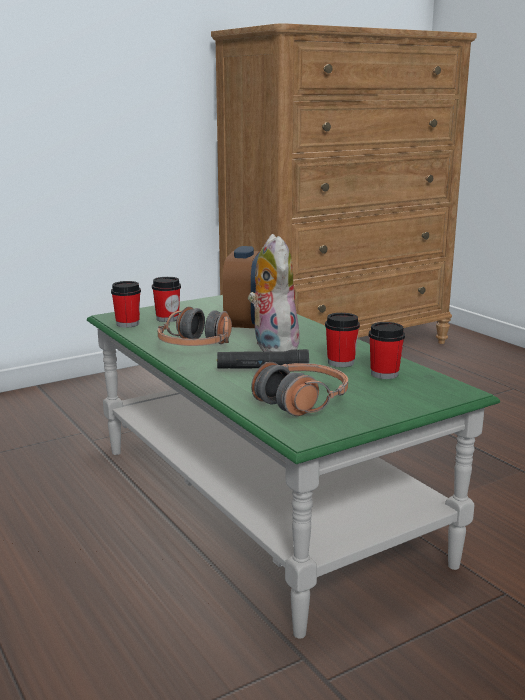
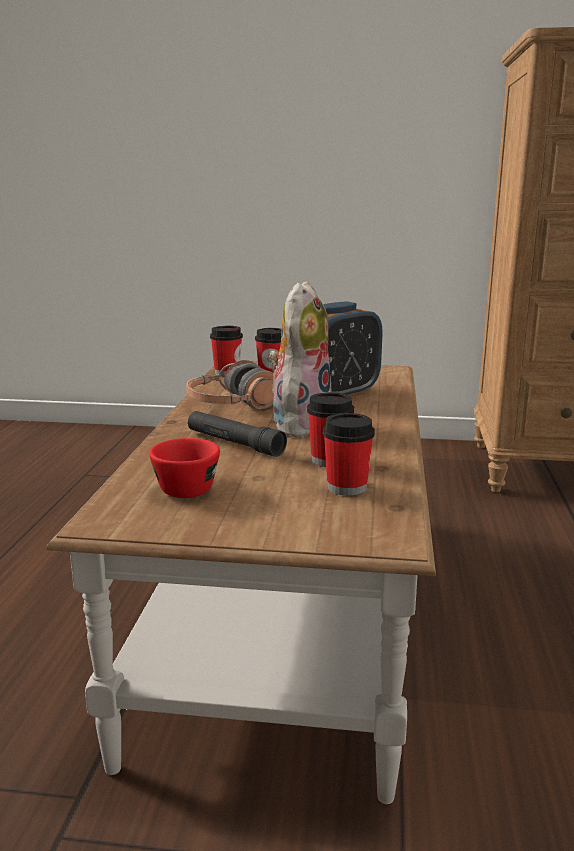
camera: 40 degrees right, 0 degrees up
(262, 502) = (287, 611): green coffee table -> brown coffee table
(301, 401) = (187, 486): headphones -> red cup

